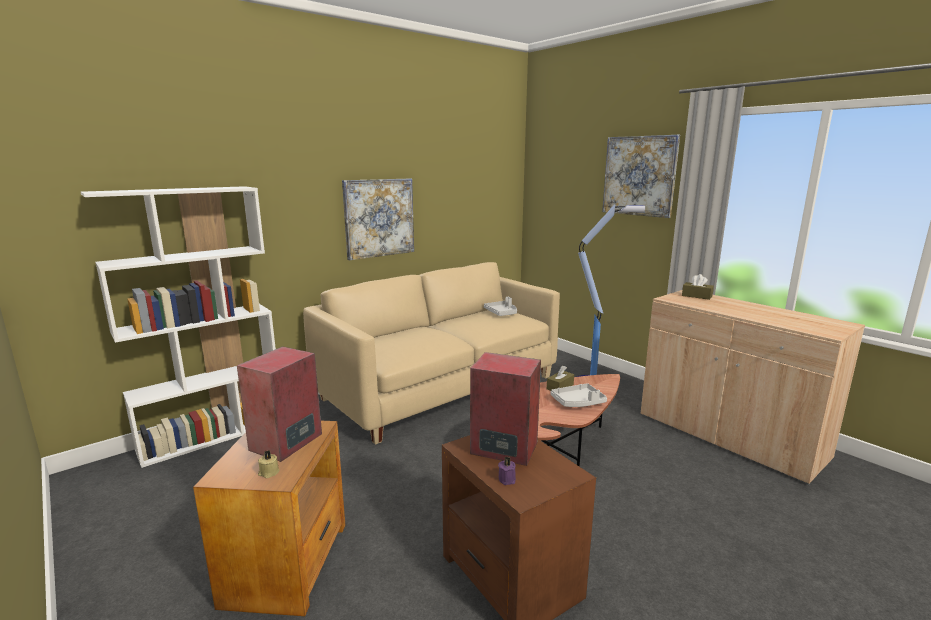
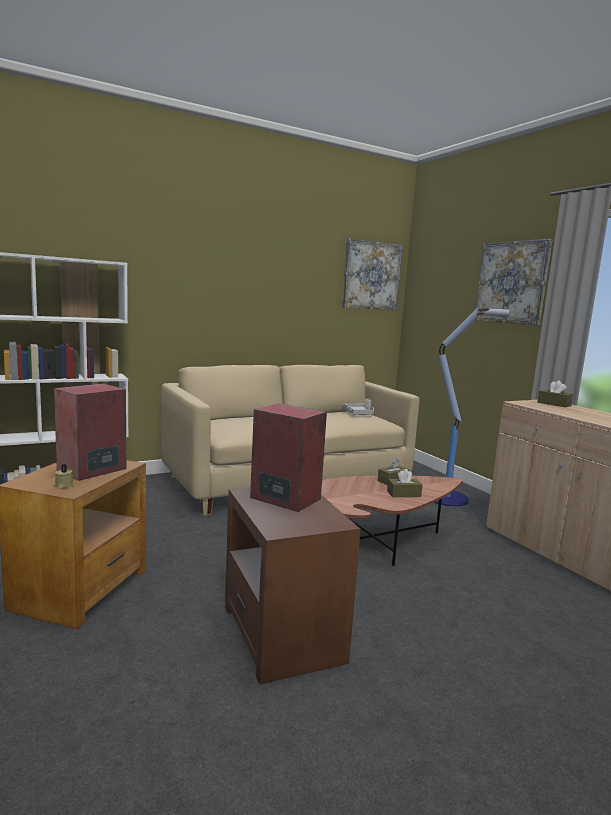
camera: 10 degrees right, 5 degrees down
(379, 218) = (247, 308): picture -> picture (371, 275)
(507, 479) = (272, 517): purple candle -> none
(578, 402) = (403, 494): grey tray -> brown tissue box

